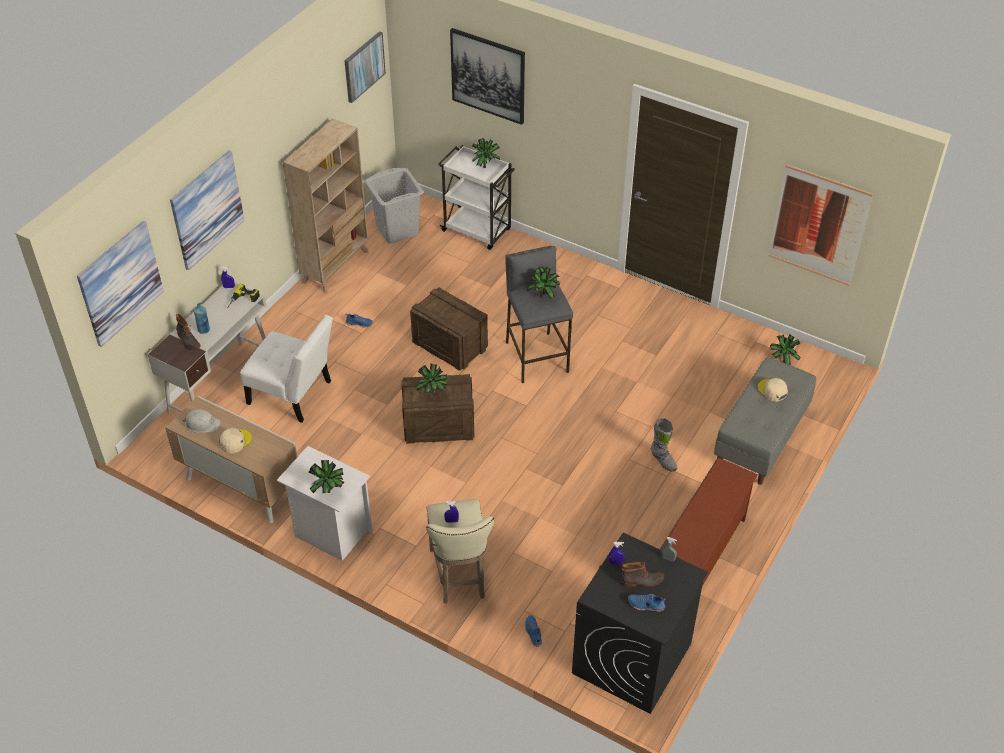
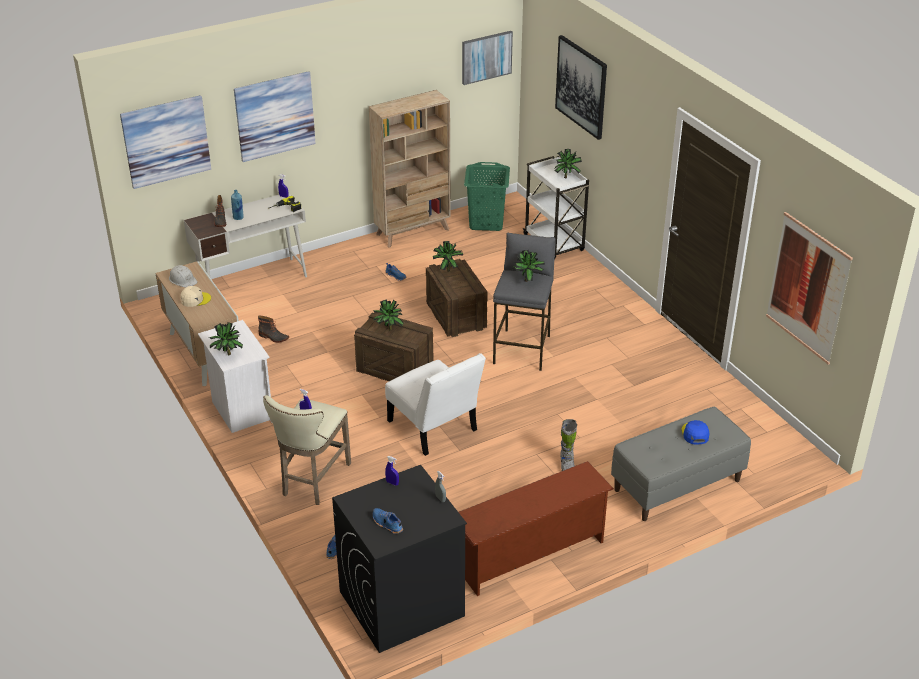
camera: 30 degrees right, 10 degrees down
(293, 394) = (300, 306): white chair -> white chair (434, 429)
(397, 230) = (486, 222): grey laundry basket -> green laundry basket
(642, 581) = (401, 506): boot -> boot (273, 337)
(772, 391) = (694, 434): beige cap -> blue cap
(781, 361) = (753, 433): potted plant -> potted plant (447, 270)

